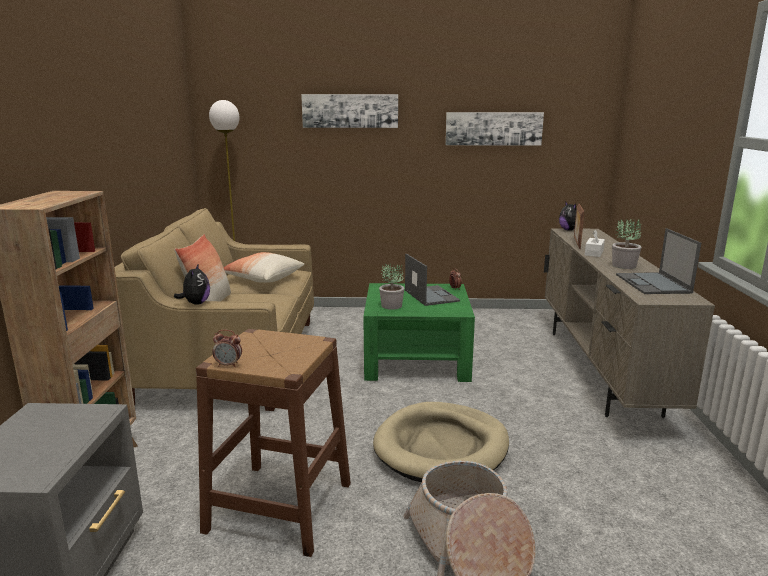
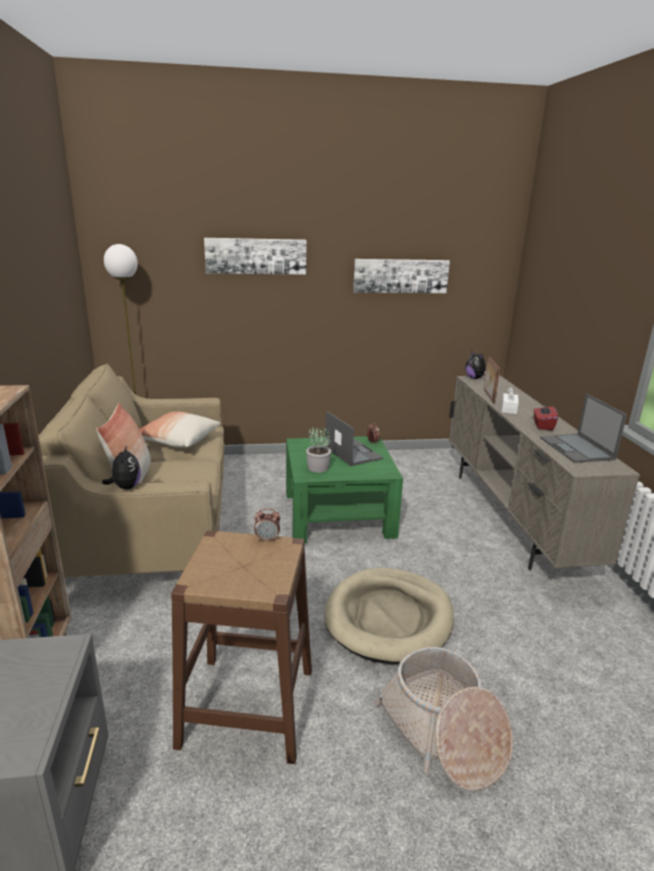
camera: 10 degrees left, 5 degrees up
(228, 365) = (206, 587): alarm clock -> alarm clock (267, 539)
(624, 266) = (542, 425): potted plant -> red tissue box

